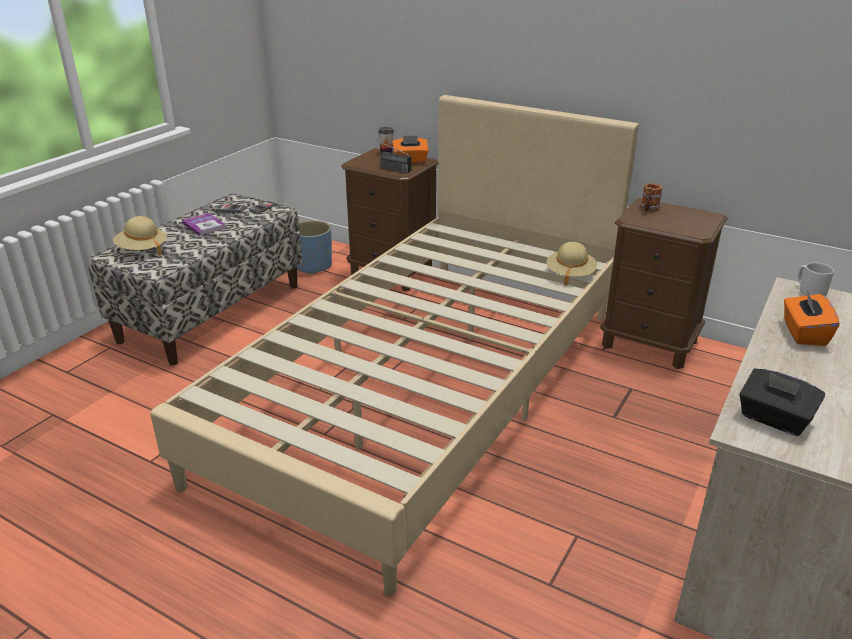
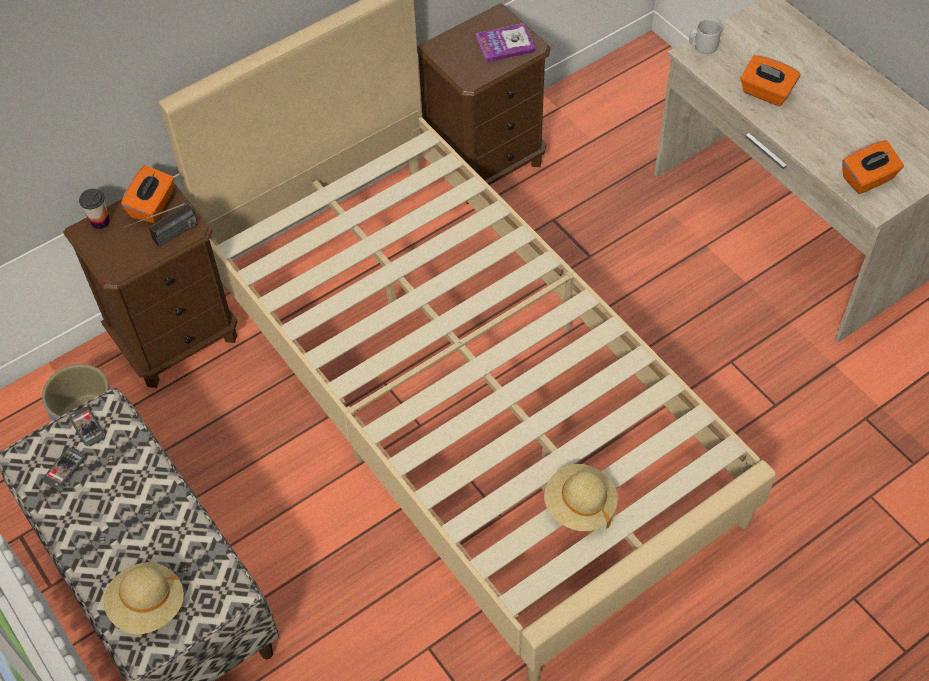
camera: 65 degrees left, 25 degrees up
(204, 225) = (107, 514): book -> book (505, 44)
(570, 274) = (437, 173): beige hat -> beige hat (579, 506)
(648, 209) = (454, 54): mug -> none
(774, 419) = (868, 179): black tissue box -> orange tissue box

